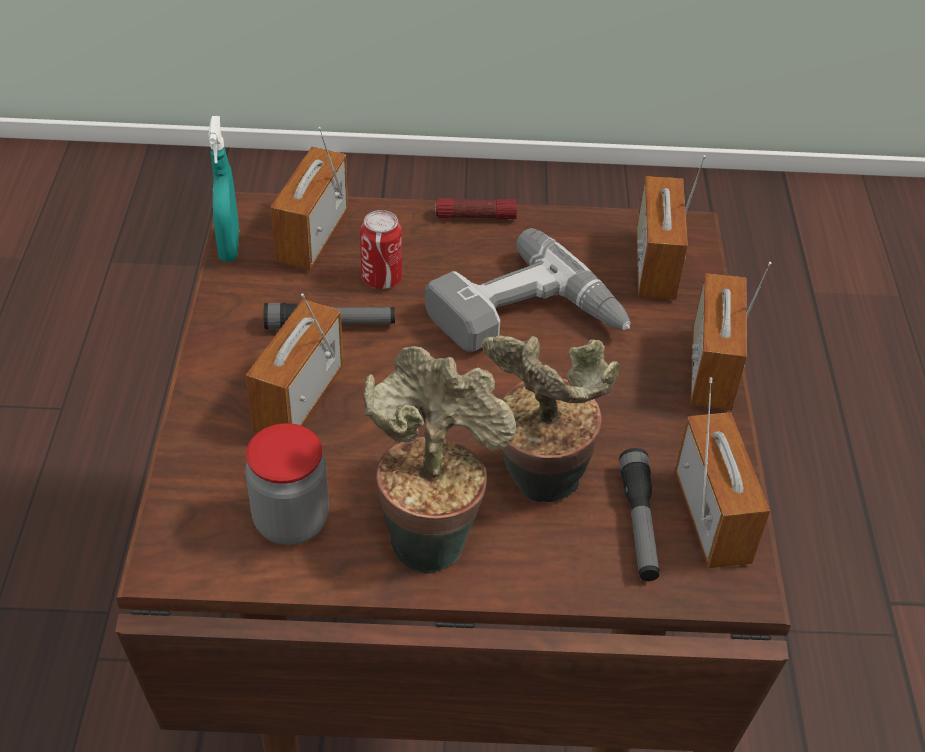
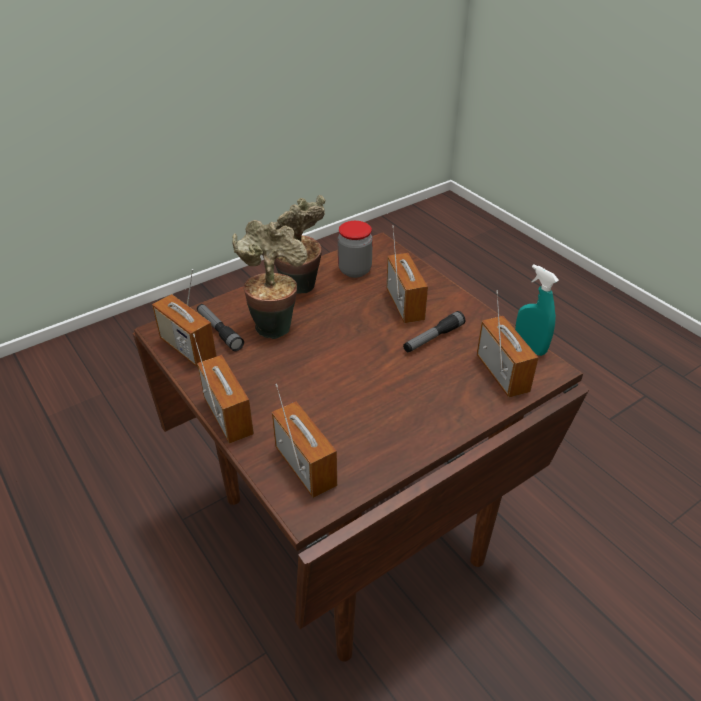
camera: 145 degrees right, 5 degrees down
(381, 278) = (441, 372): can -> none
(475, 217) = (440, 438): flashlight -> none
(527, 320) = (346, 390): power drill -> none

